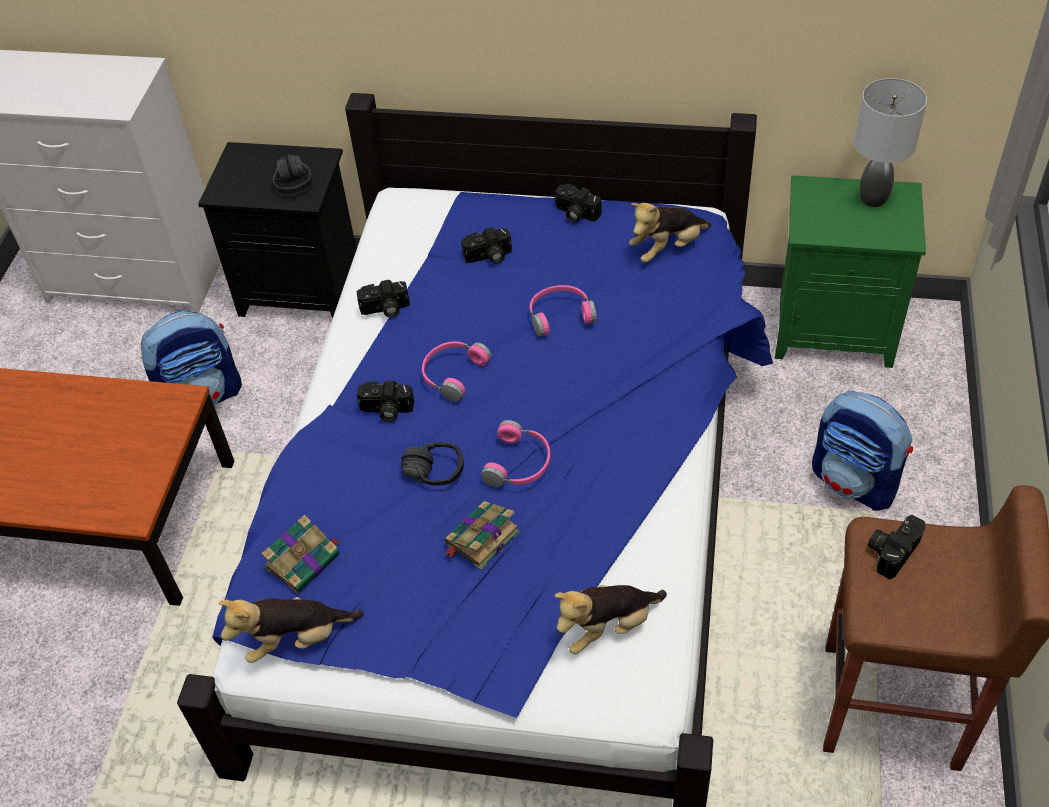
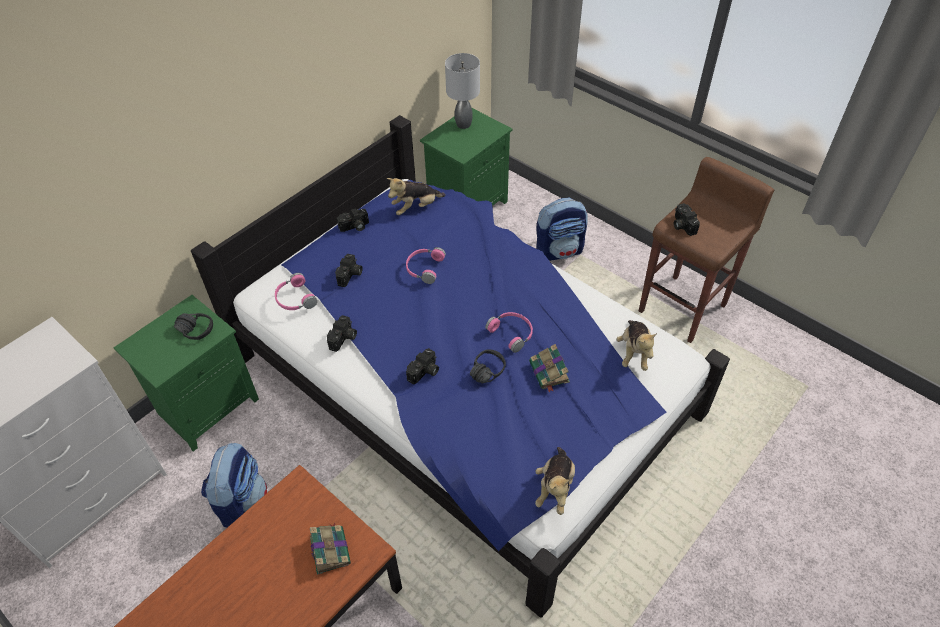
camera: 60 degrees left, 0 degrees up
(303, 289) = (208, 405): black nightstand -> green nightstand
(304, 560) = (502, 460): book -> book (330, 550)
(452, 373) = (424, 331): pink headphones -> pink headphones (294, 299)
(667, 248) = (416, 208): plush toy -> plush toy turned 60 degrees clockwise

